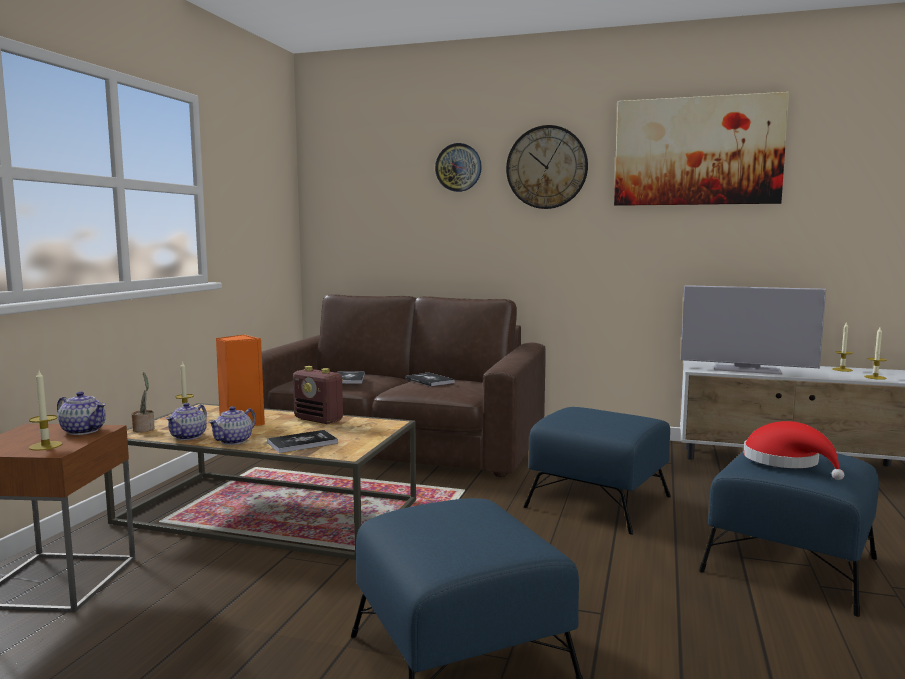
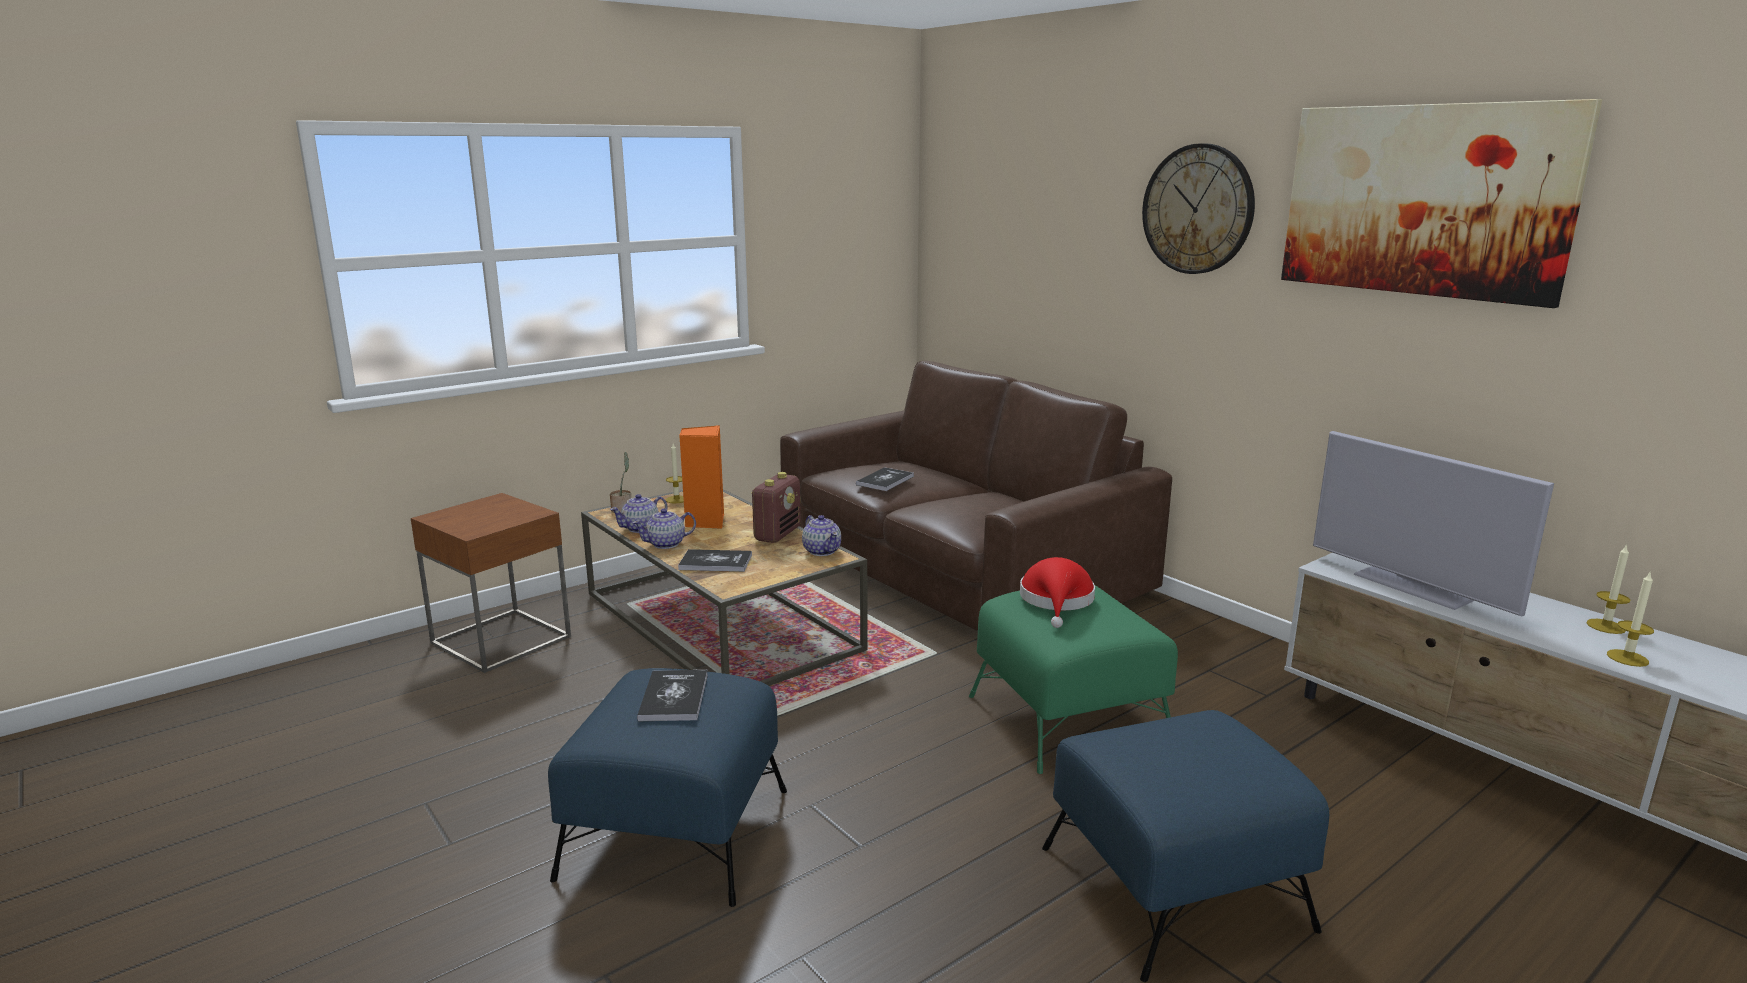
camera: 35 degrees right, 10 degrees up
(45, 446) = (475, 524): candle -> none
(83, 431) = (521, 512): teapot -> teapot (822, 551)
(319, 420) = (777, 534): radio -> radio turned 135 degrees counterclockwise
(429, 380) = (966, 502): book -> book (674, 697)
(458, 167) = (1088, 200): wall clock -> none
(599, 502) = (1068, 719): blue ottoman -> green ottoman
(786, 462) = (1163, 751): red hat -> red hat (1057, 601)

